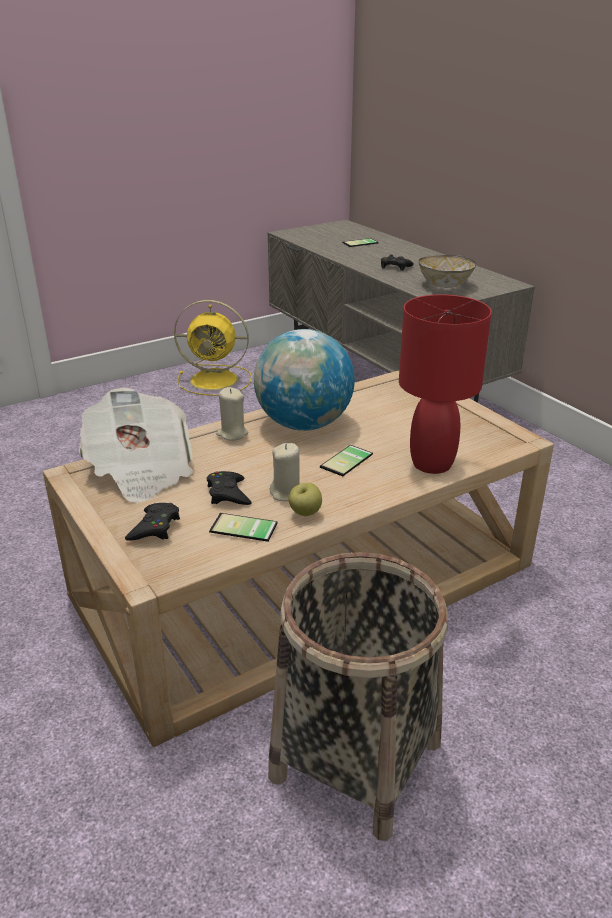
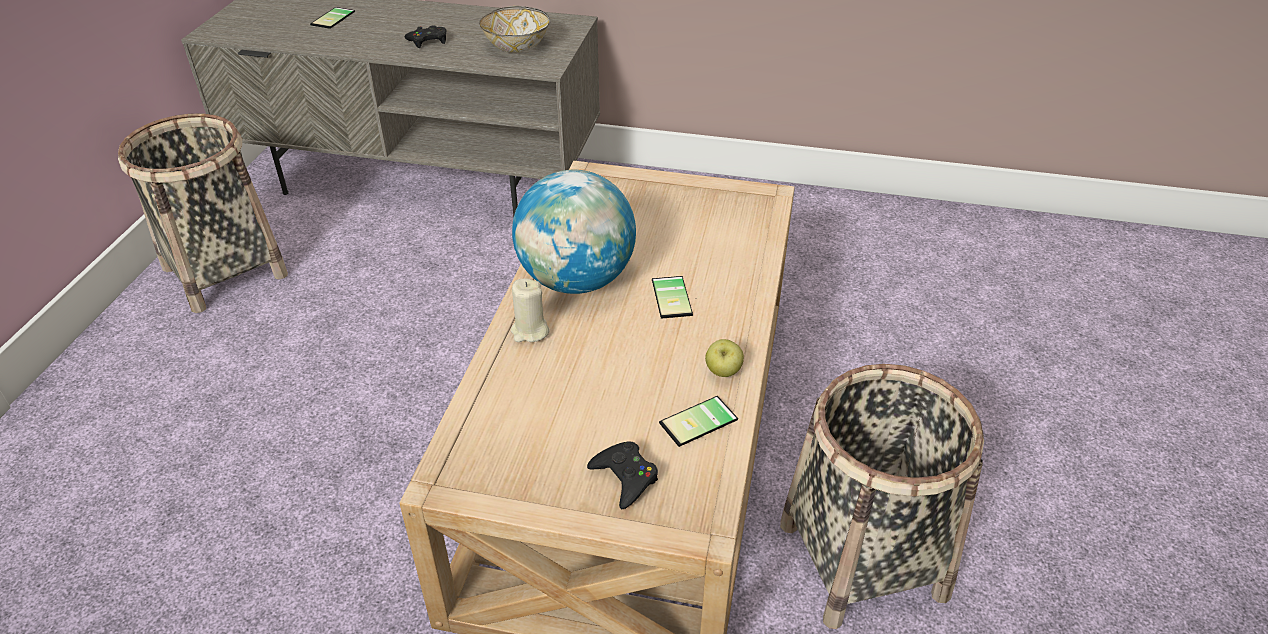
camera: 45 degrees left, 10 degrees up
(140, 470) = (505, 430): newspaper -> none
(216, 380) = (225, 271): yellow fan -> basket
(228, 494) = (628, 397): black game controller -> none
(287, 493) = (675, 362): beige candle -> none
(432, 464) = (743, 259): red table lamp -> none

